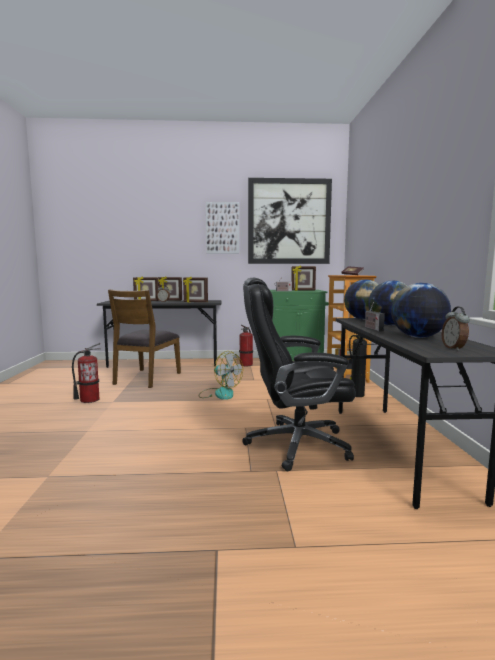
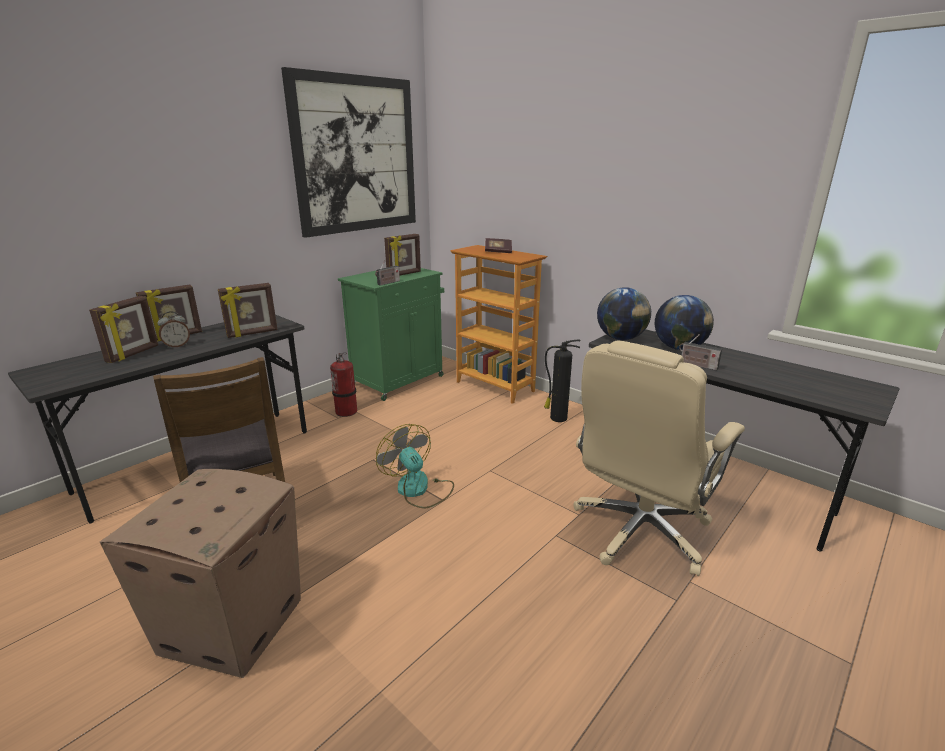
camera: 45 degrees left, 15 degrees up
(89, 400) = (234, 624): fire extinguisher -> cardboard box
(219, 393) = (418, 489): fan -> fan turned 120 degrees counterclockwise
(222, 228) = (248, 172): picture -> none
(295, 445) = (640, 531): black office chair -> beige office chair
(418, 337) = (771, 374): globe -> none
(454, 348) = (848, 391): alarm clock -> none

